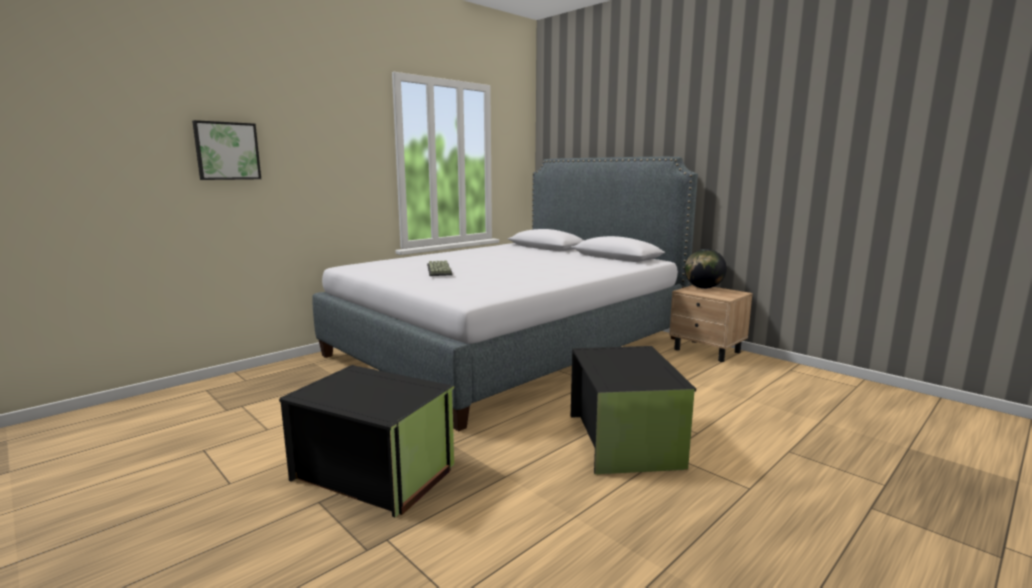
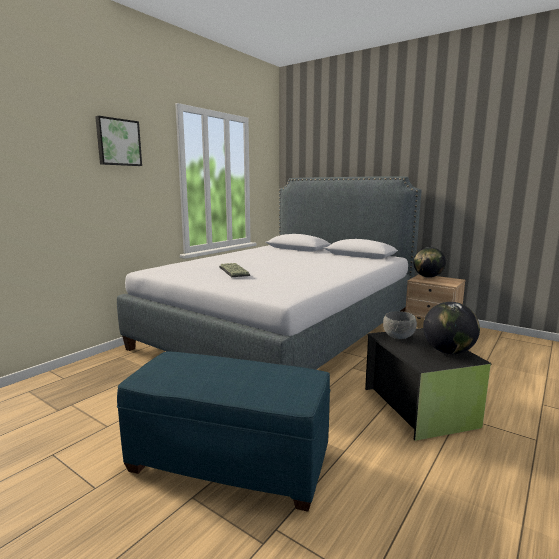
camera: 10 degrees left, 0 degrees up
(227, 151) = (39, 169): picture -> picture (118, 142)
(373, 474) = (229, 461): black storage box -> blue ottoman
(606, 354) = (399, 337): none -> grey bowl
(653, 373) = (448, 352): none -> globe

